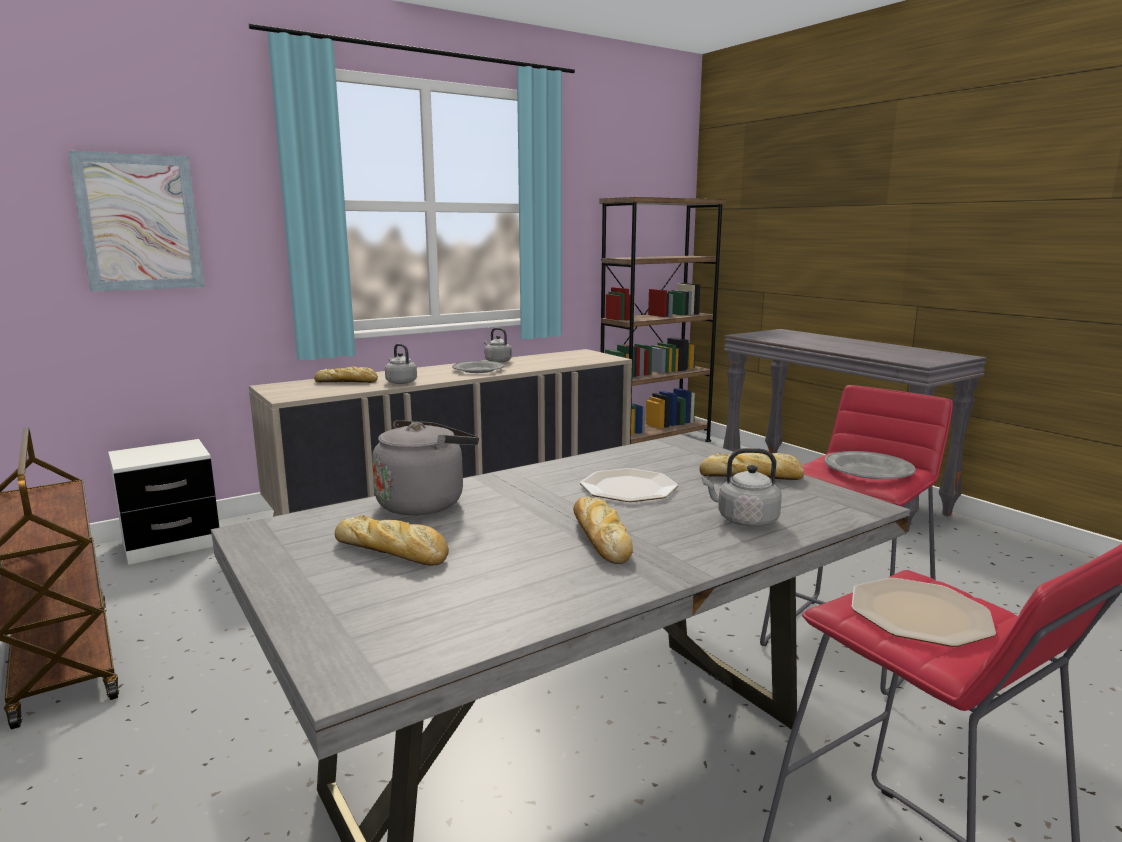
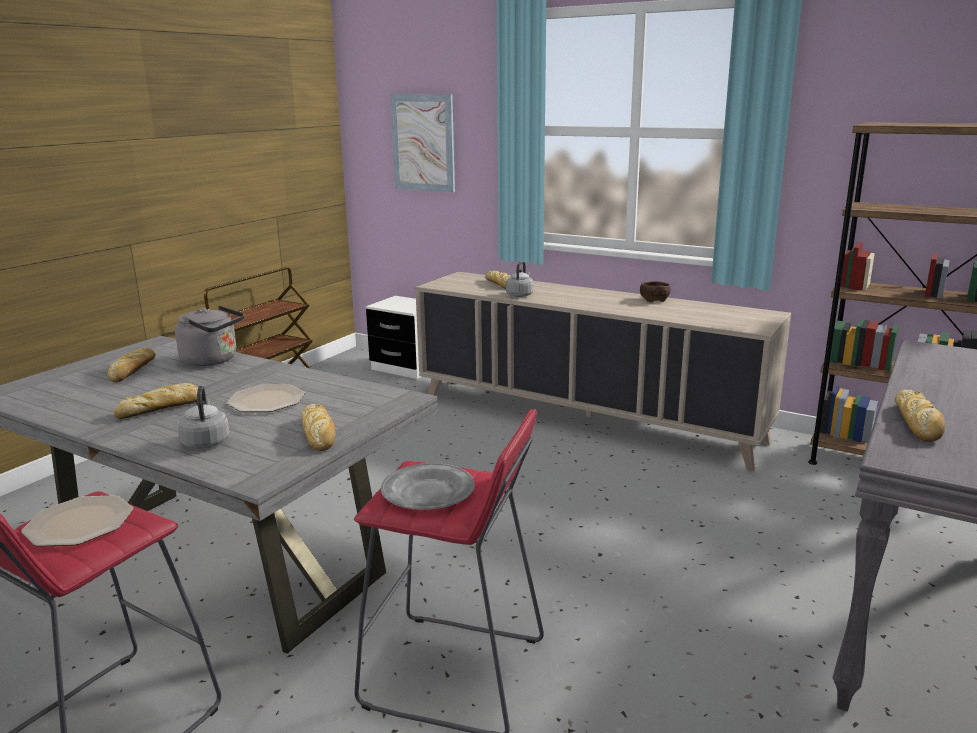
camera: 65 degrees right, 5 degrees up
(479, 370) = (603, 302): grey plate -> none
(497, 361) = (654, 299): grey kettle -> brown bowl
(870, 353) = (917, 423): none -> bread

